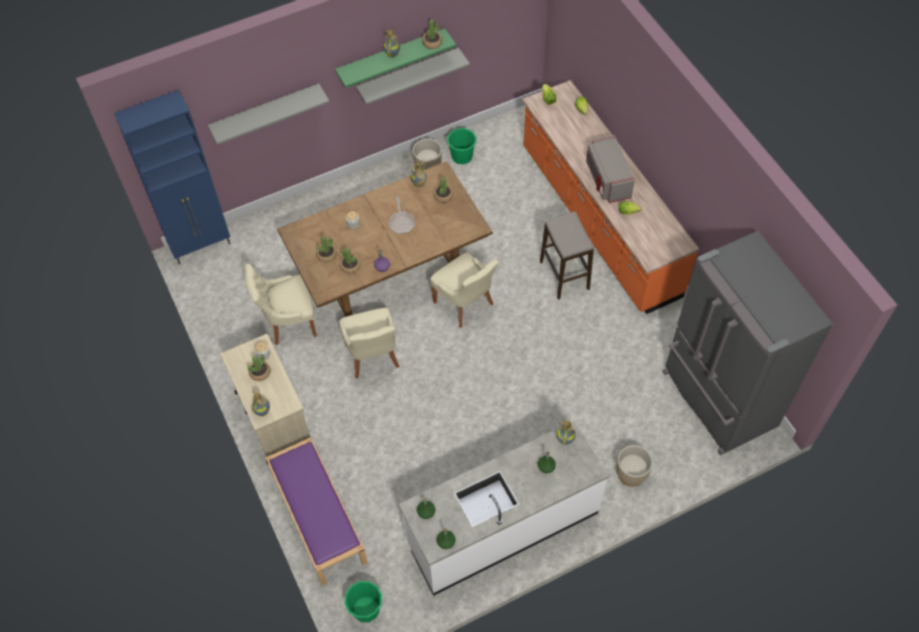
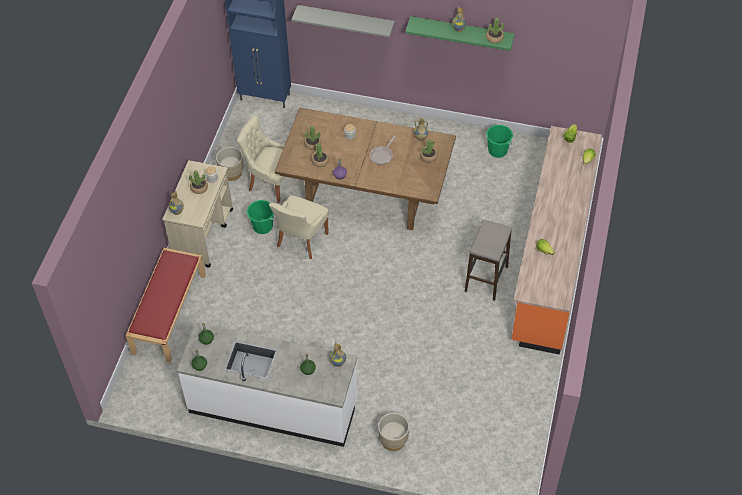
camera: 40 degrees right, 5 degrees down
(318, 517) = (169, 313): purple bench -> red bench
(366, 609) = (142, 388): green bucket -> green bucket (262, 226)
(408, 74) = (474, 55): grey shelf -> none
(428, 167) = (466, 142): beige planter -> beige planter (231, 173)
(465, 304) = (396, 250): beige chair -> none
(607, 179) = (553, 219): grey microwave -> none
(716, 400) = (507, 440): grey fridge -> none

